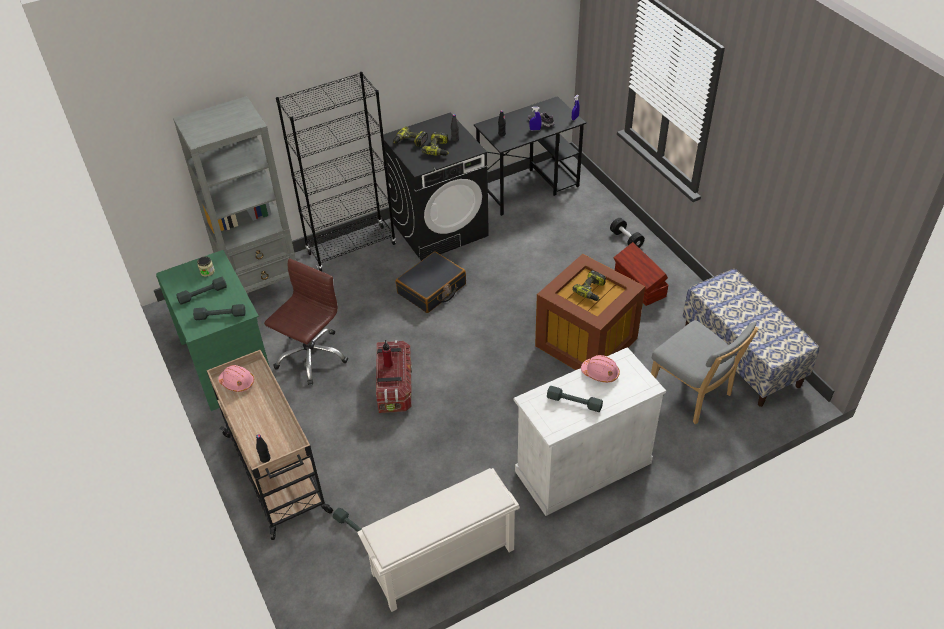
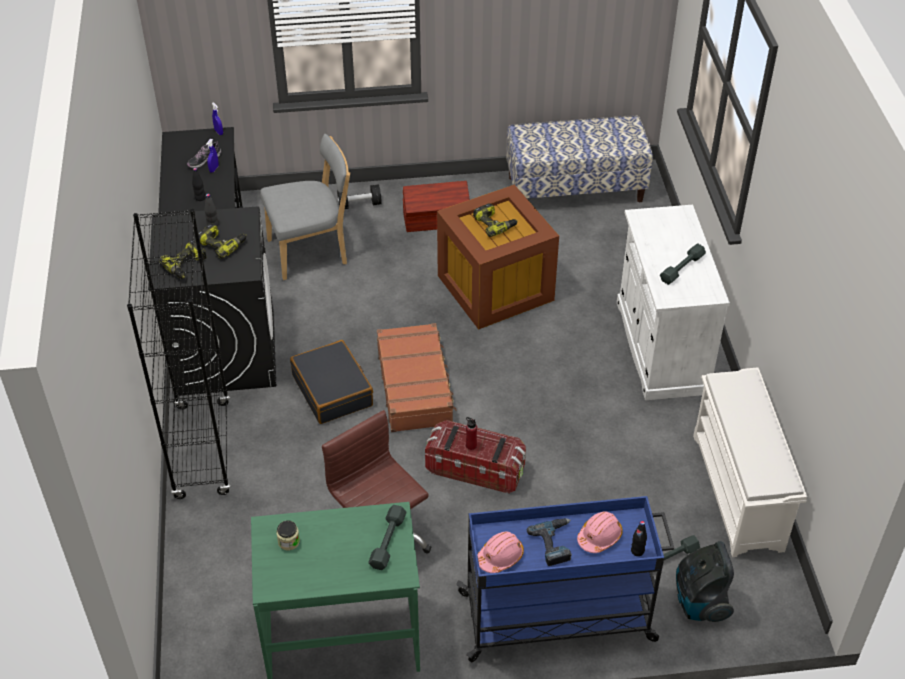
camera: 70 degrees left, 0 degrees up
(203, 294) = (333, 554): grey dumbbell -> none
(258, 409) = (555, 543): none -> power drill
(263, 286) = (211, 565): grey bookcase -> none
(277, 474) = (559, 617): beige cart -> blue cart
(318, 560) = (699, 602): none -> vacuum cleaner
(457, 329) = (415, 386): none -> brown suitcase
(600, 373) = (651, 238): pink hard hat -> pink hard hat (599, 536)
(692, 394) = (606, 238): grey chair -> grey chair (311, 251)

